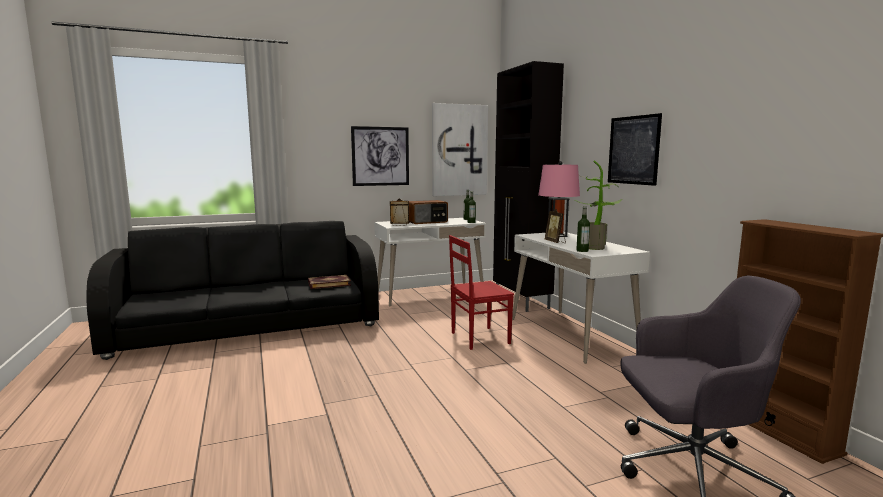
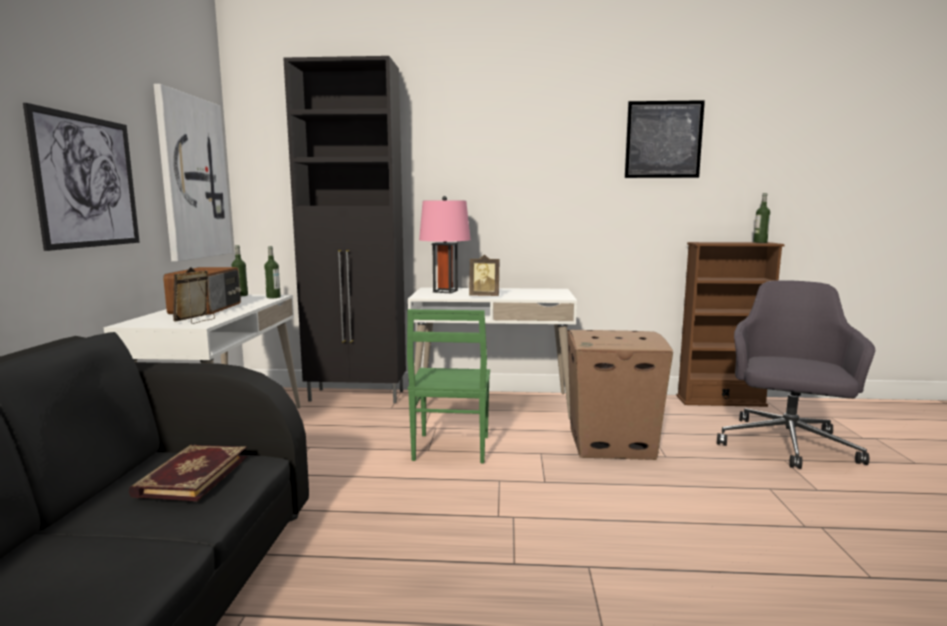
camera: 65 degrees left, 0 degrees up
(478, 338) = (450, 449): red chair -> green chair
(560, 383) = (612, 443): none -> cardboard box
(582, 251) = (544, 297): bottle -> bottle (760, 242)
(596, 247) = (532, 293): potted plant -> none
(633, 150) = (532, 184): picture -> picture (663, 139)

